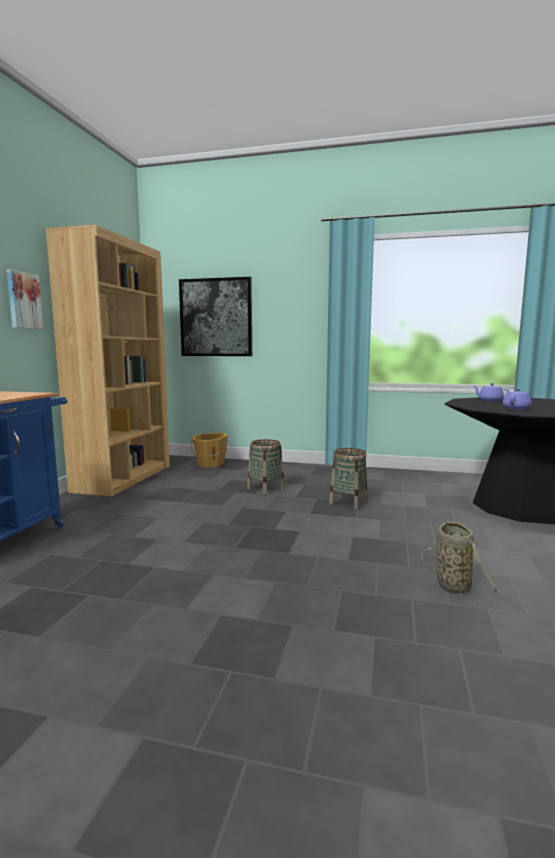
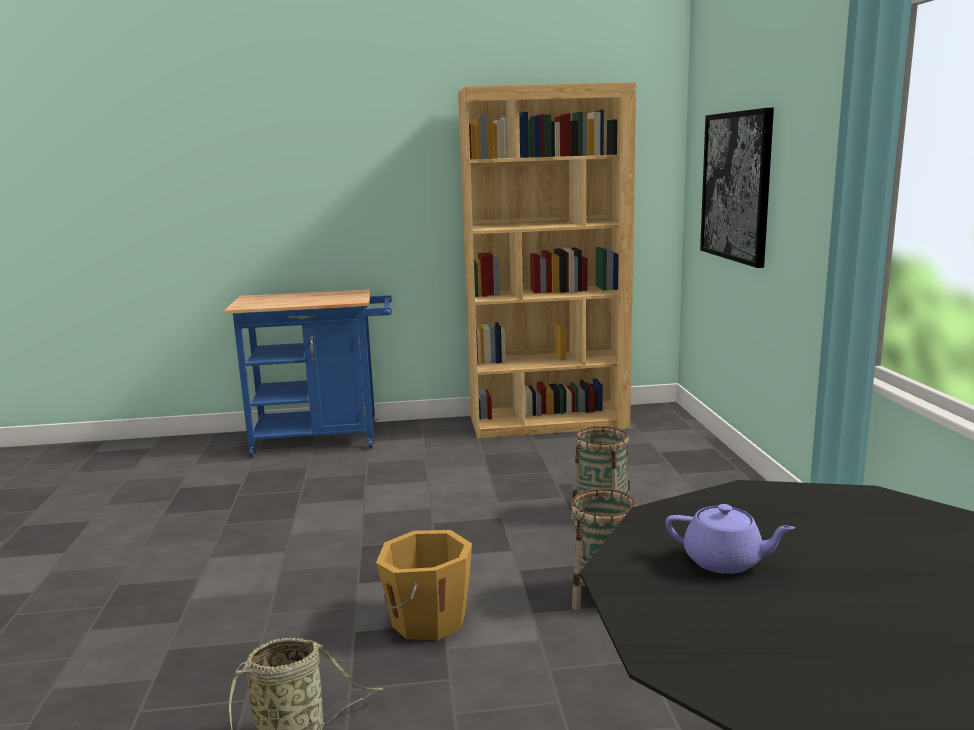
camera: 70 degrees right, 5 degrees up
(23, 300) = (421, 187): picture -> none
(210, 464) = (678, 447): orange bucket -> orange bucket (427, 619)
(489, 400) = (891, 529): purple teapot -> none

